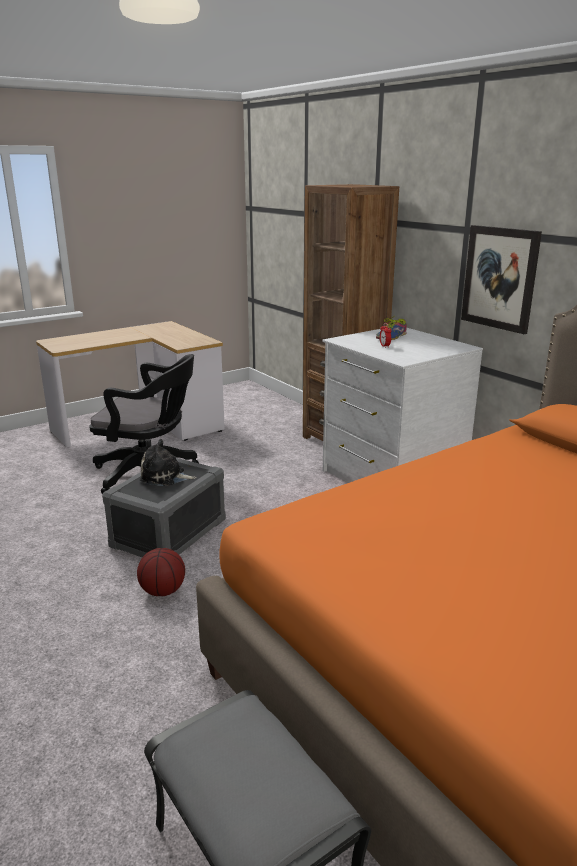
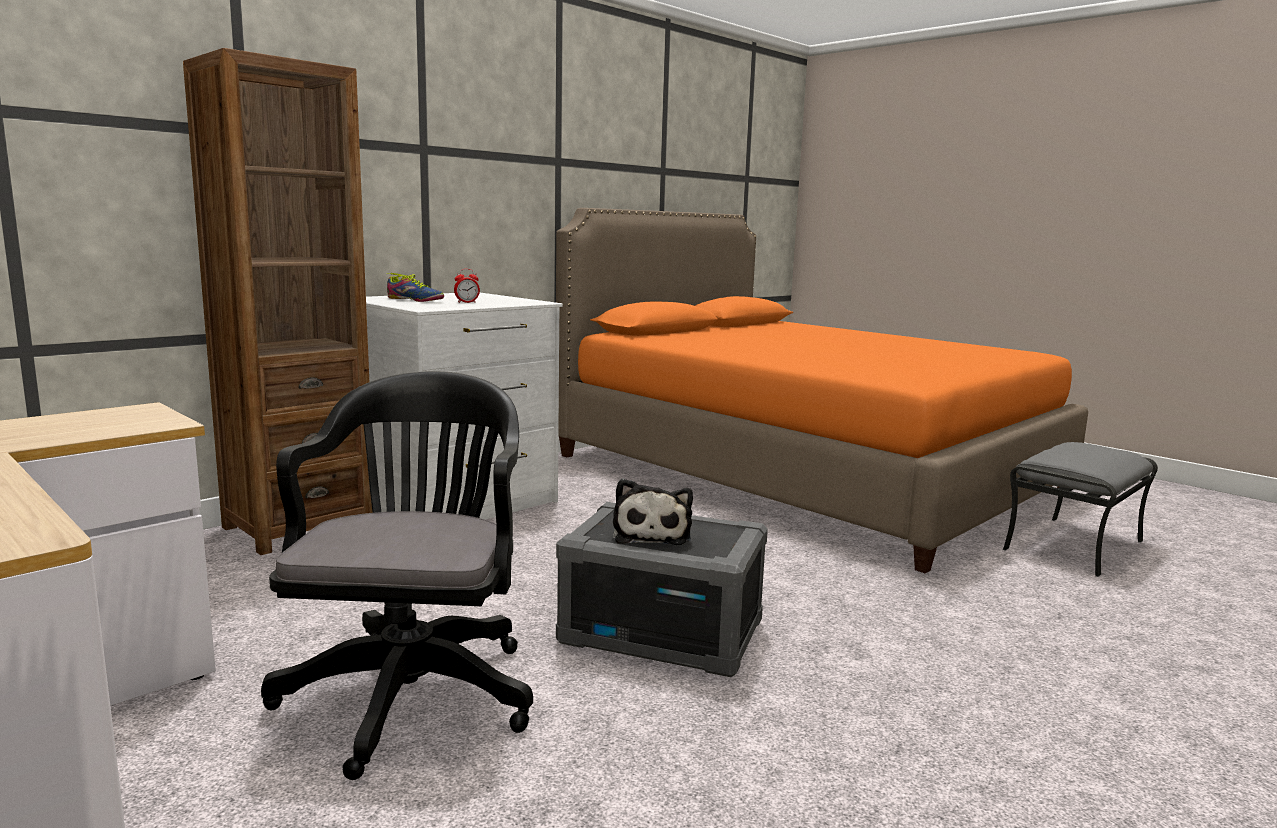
camera: 100 degrees left, 10 degrees down
(163, 591) = (814, 615): basketball -> none
(499, 278) = (479, 205): picture -> none

